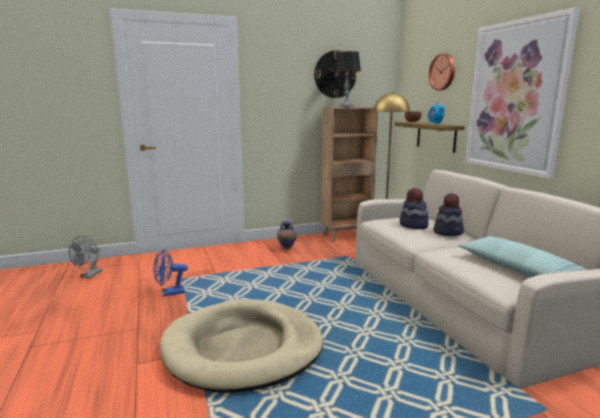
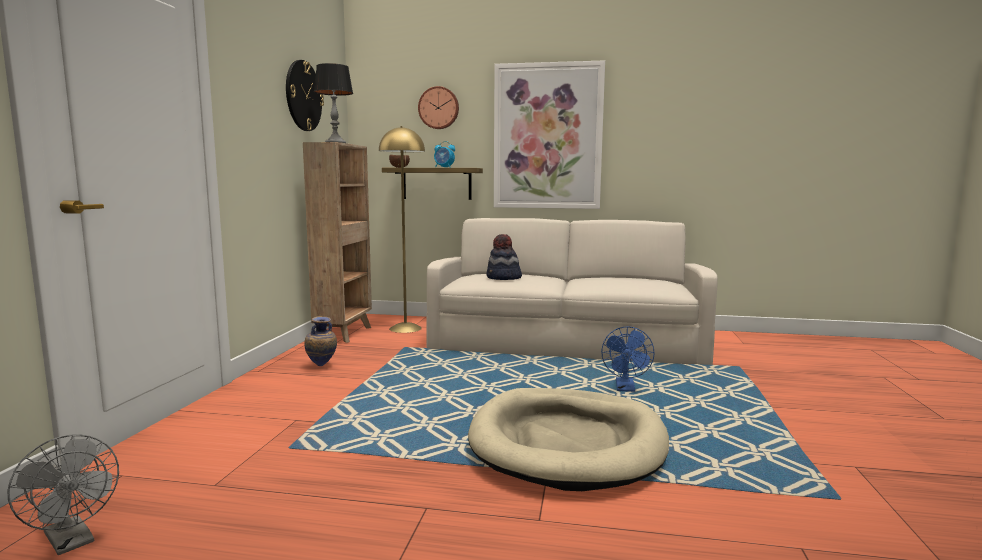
camera: 60 degrees left, 5 degrees down
(169, 293) = (331, 465): blue fan -> blue fan (626, 389)
(448, 232) = (539, 276): hat -> none
(515, 268) = (642, 281): pillow -> none

